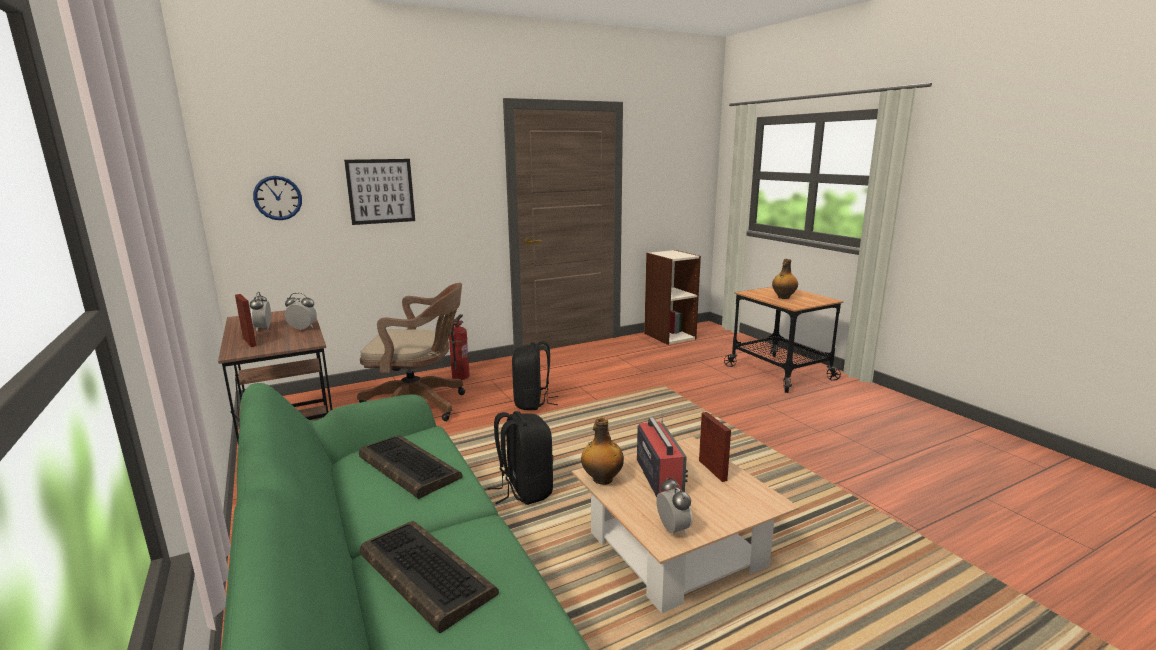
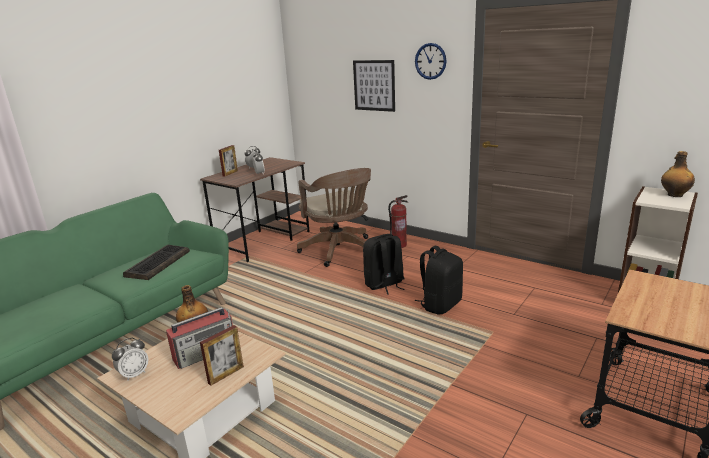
camera: 65 degrees right, 5 degrees up
(278, 198) = (319, 86): wall clock -> wall clock (430, 61)
(424, 574) = (54, 301): keyboard -> none
(524, 490) = (253, 325): black backpack -> black backpack (440, 305)
(783, 297) = (662, 303): bottle -> bottle (674, 195)

